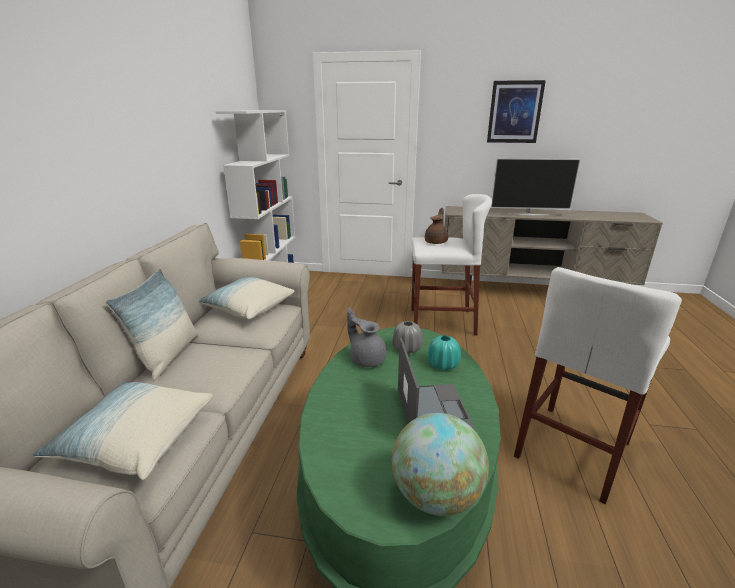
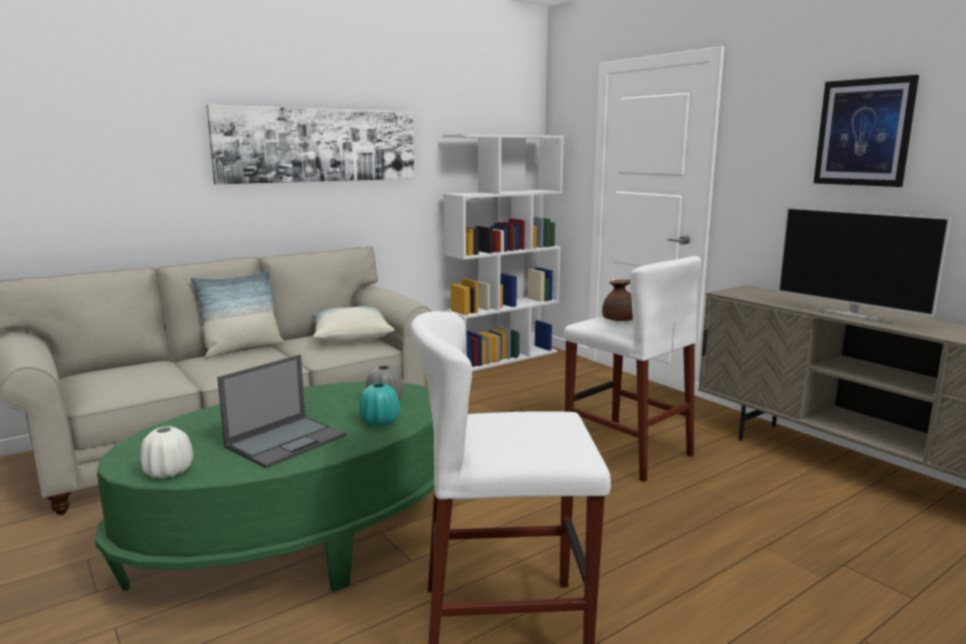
camera: 45 degrees right, 10 degrees down
(136, 440) = (131, 378): pillow -> none
(137, 126) = (319, 145): none -> picture
(366, 359) = (337, 395): grey teapot -> none
(436, 495) = (169, 472): globe -> white vase

